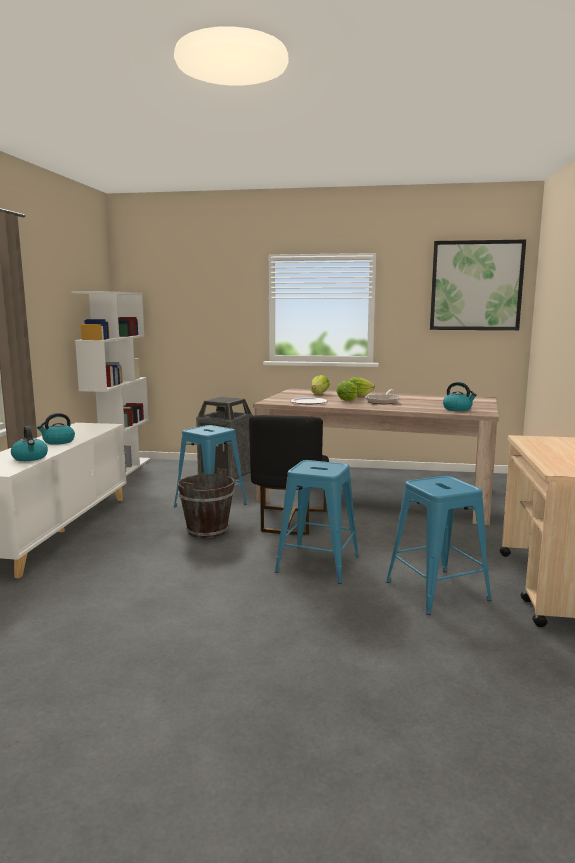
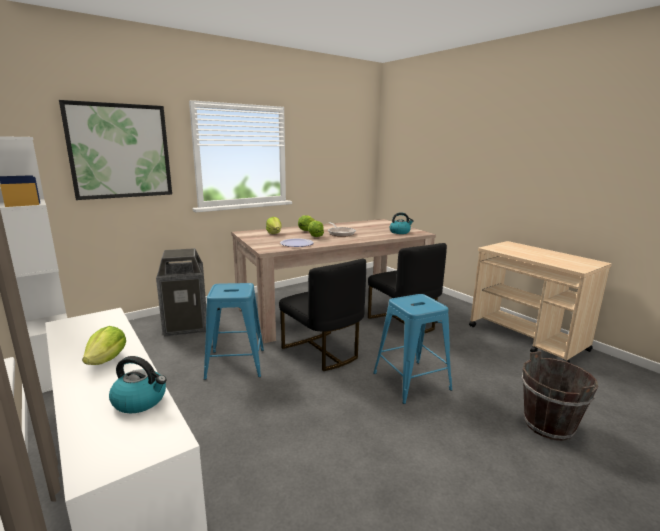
camera: 45 degrees left, 5 degrees up
(58, 442) = (107, 360): kettle -> lettuce
(207, 531) = (283, 391): brown bucket -> brown bucket (549, 425)
(422, 527) = (403, 323): none -> black chair
(436, 591) = (496, 367): blue stool -> none
(476, 285) = (349, 137): picture -> picture (120, 151)

